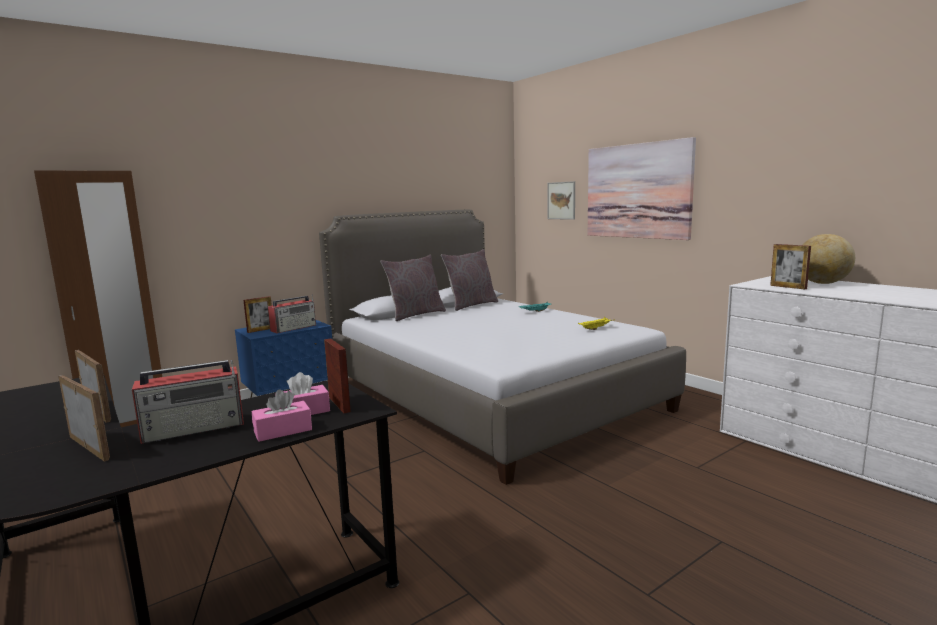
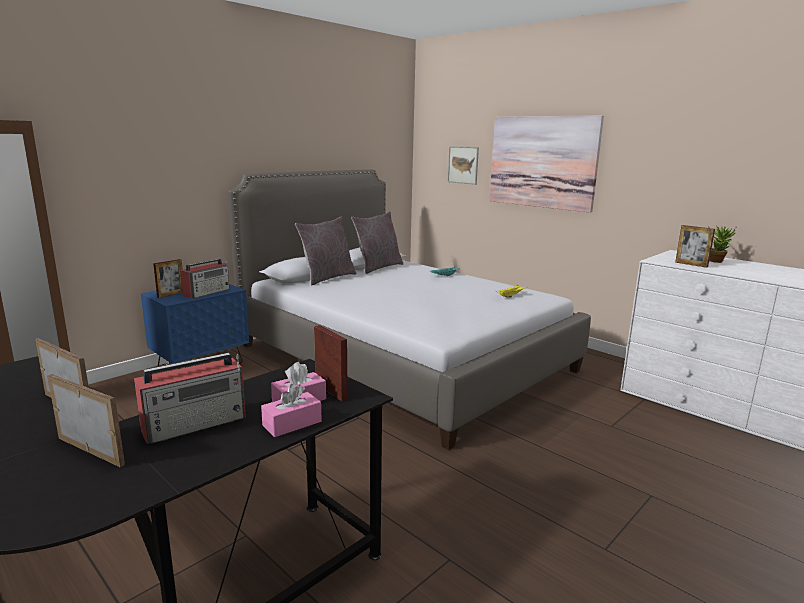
camera: 10 degrees left, 5 degrees up
(822, 283) = (716, 261): globe -> potted plant

